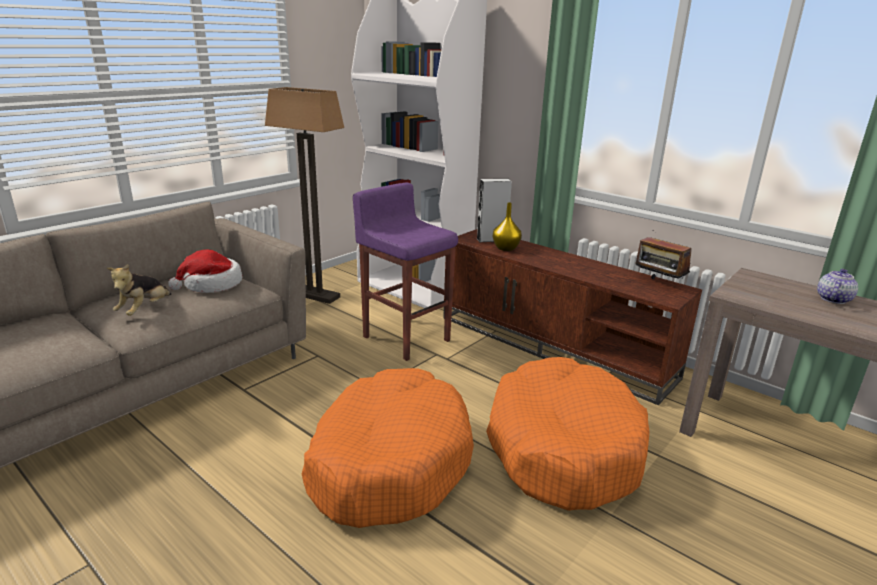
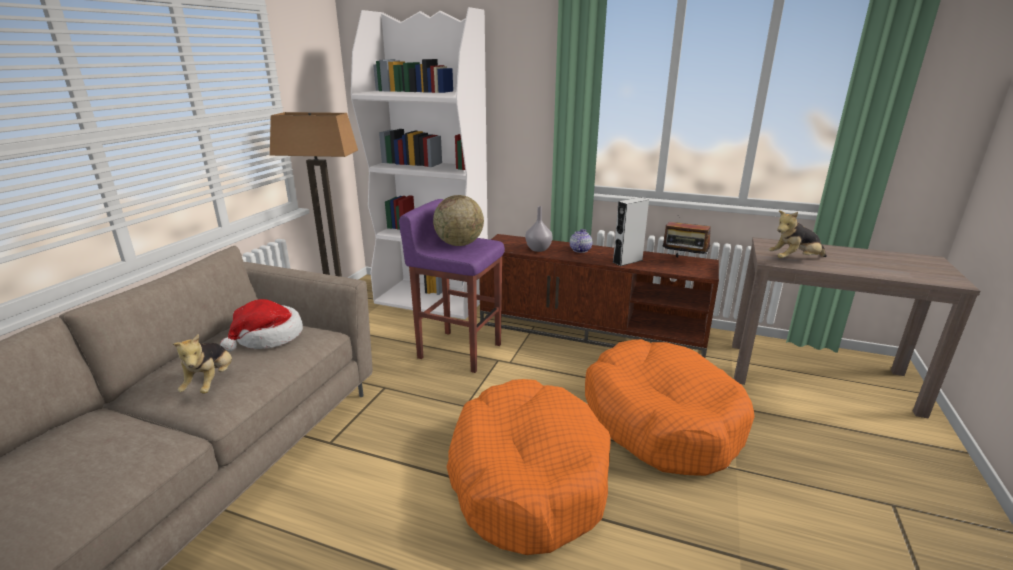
camera: 20 degrees left, 0 degrees up
(411, 229) = (459, 244): none -> globe
(492, 239) = (519, 243): grey speaker -> grey speaker (627, 261)
(506, 248) = (539, 249): yellow vase -> grey vase
(764, 299) = (795, 260): none -> plush toy
(832, 299) = (835, 252): teapot -> teapot (580, 250)

